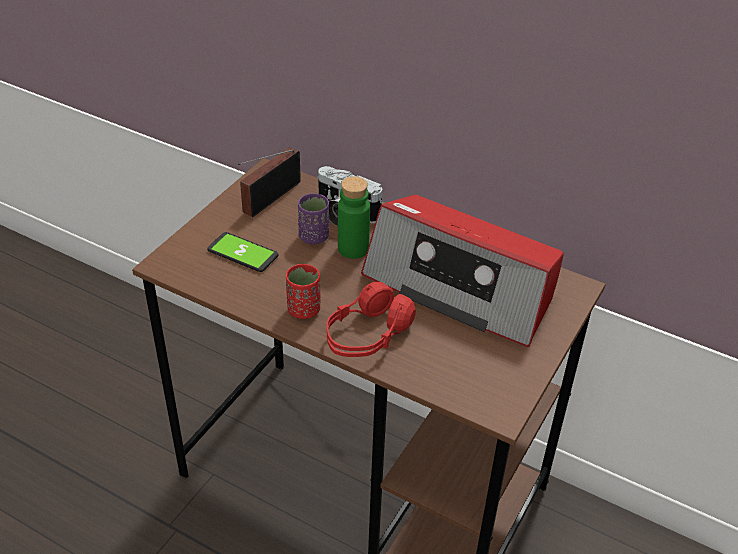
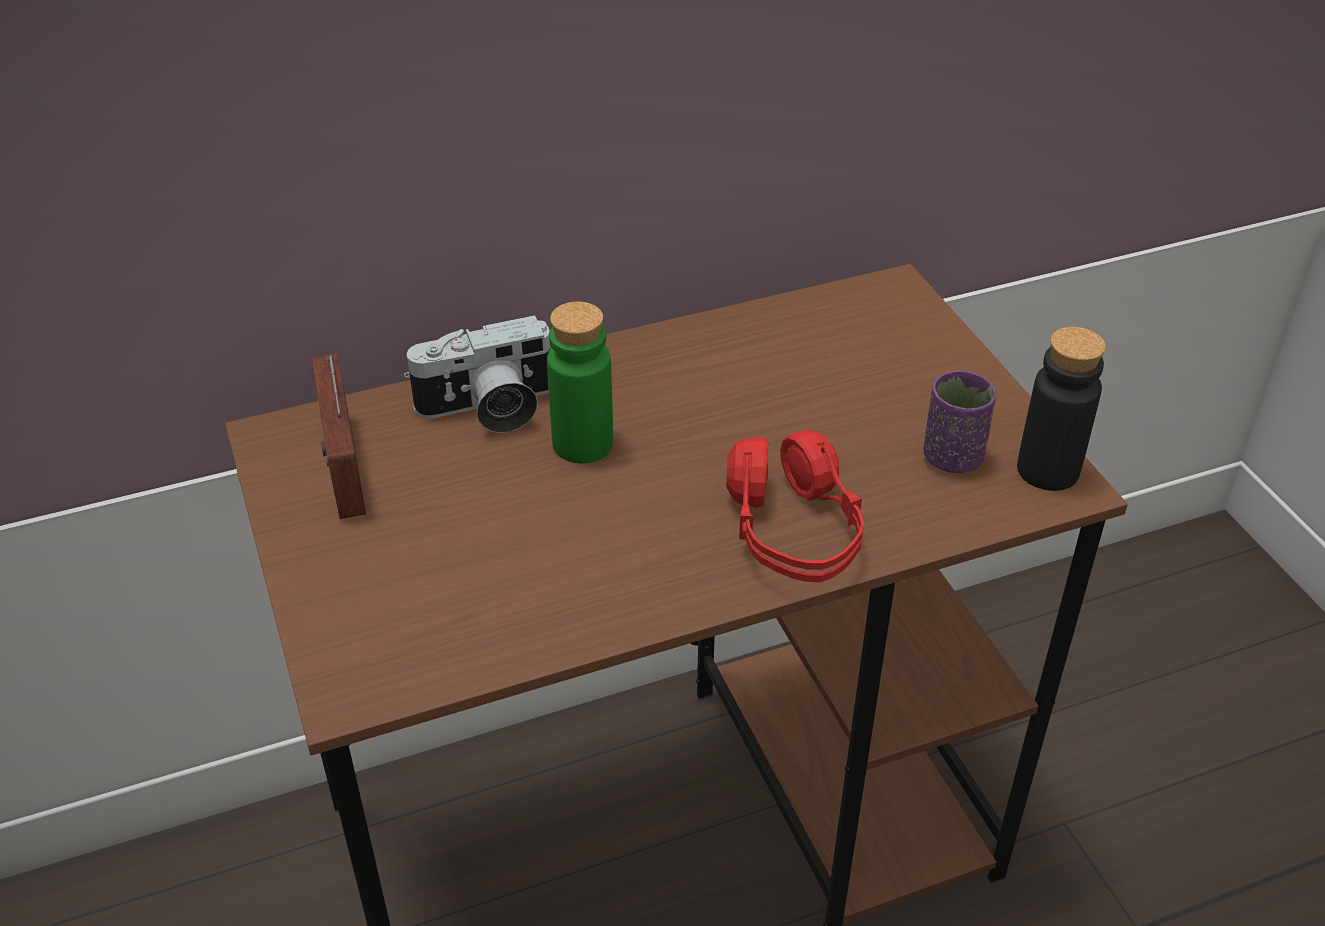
camera: 50 degrees left, 0 degrees up
(243, 253) = (444, 573): phone -> none
(304, 310) = (664, 572): red cup -> none
(314, 237) = (504, 470): purple cup -> purple cup (952, 457)
(461, 286) = (787, 384): radio -> none
(504, 400) = (1048, 470): none -> black bottle

